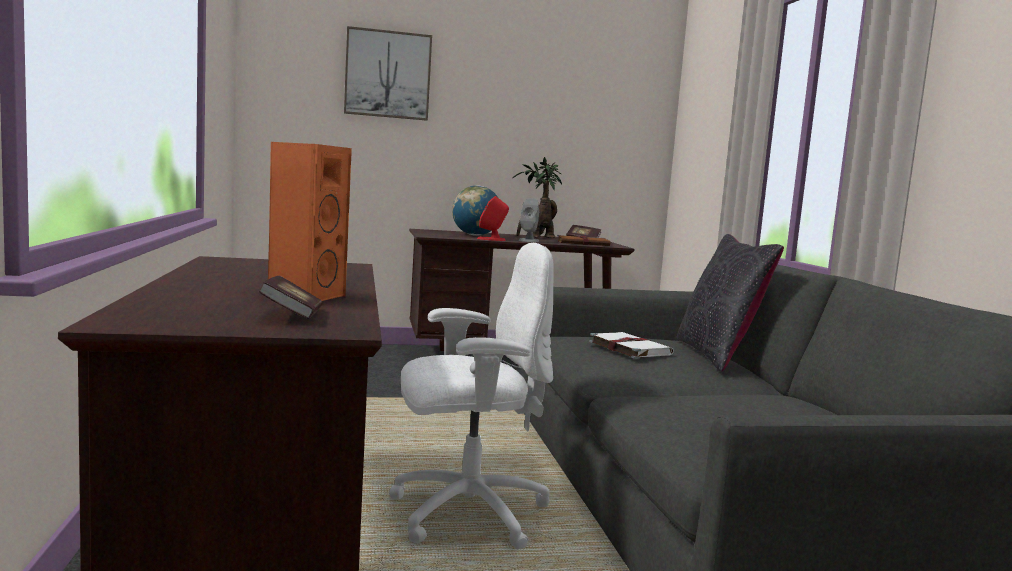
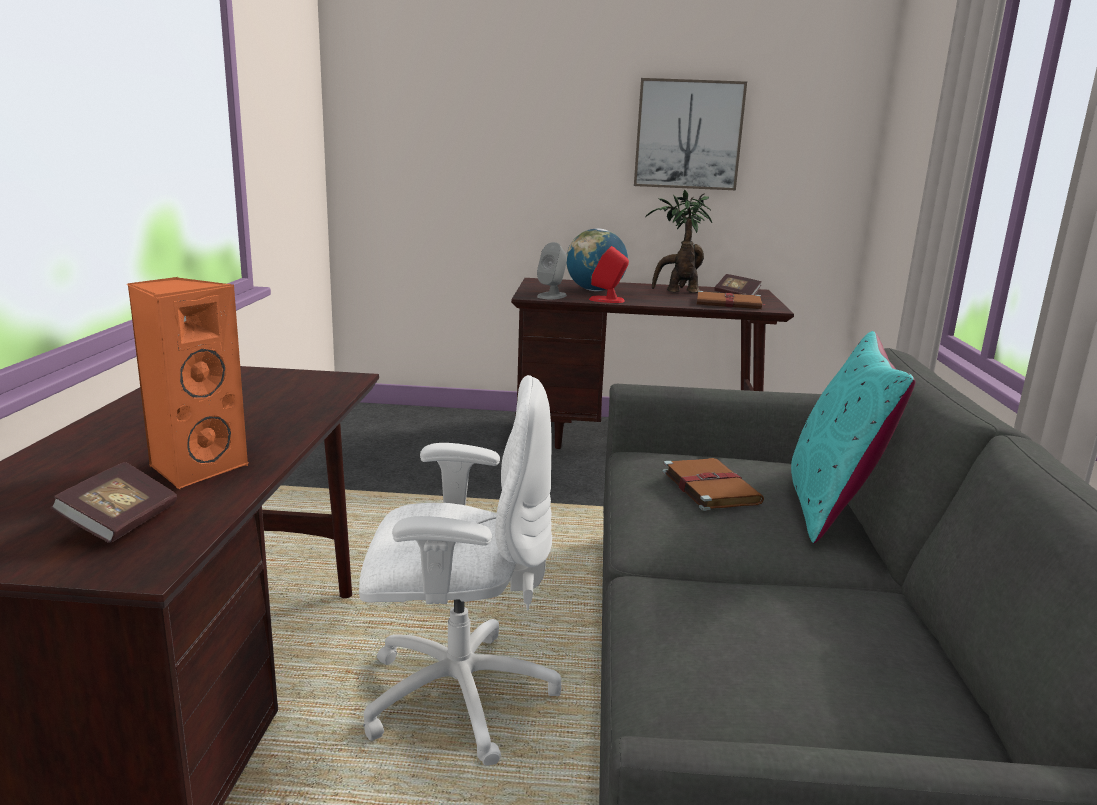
camera: 15 degrees right, 10 degrees up
(388, 74) = (495, 87): picture -> picture (688, 135)
(528, 240) = (656, 300): grey speaker -> grey speaker (552, 296)
(628, 348) = (709, 486): white book -> brown book
(717, 355) = (832, 505): black pillow -> turquoise pillow

